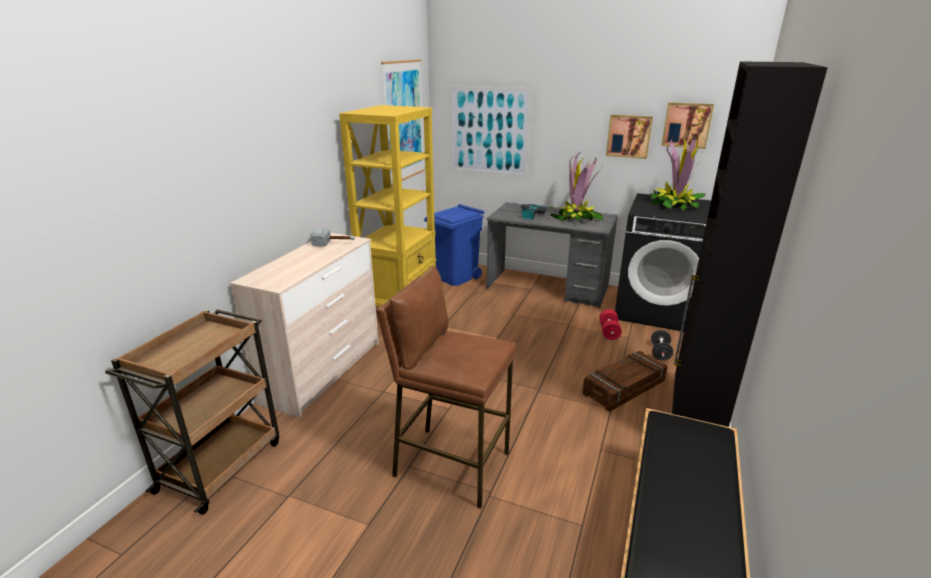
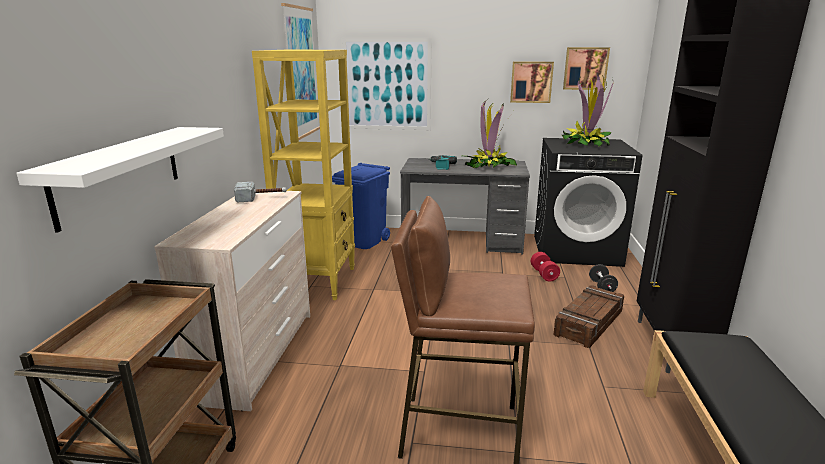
camera: 15 degrees left, 5 degrees down
(200, 228) = (120, 173): none -> white shelf

